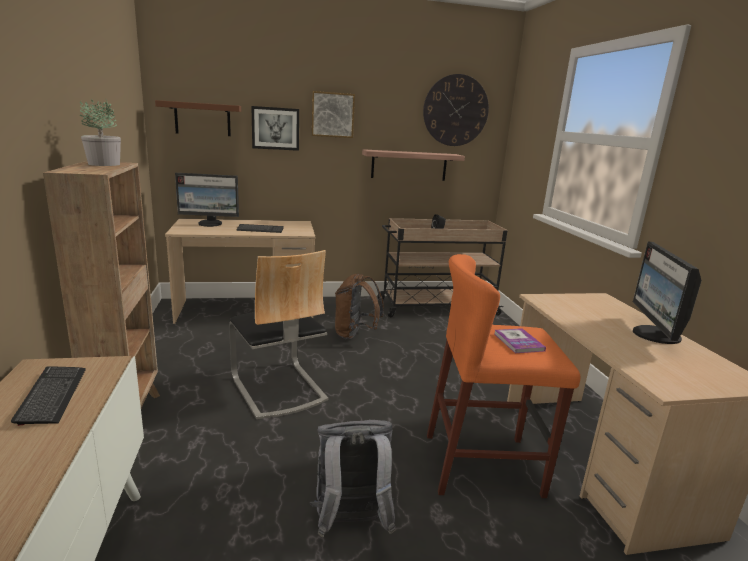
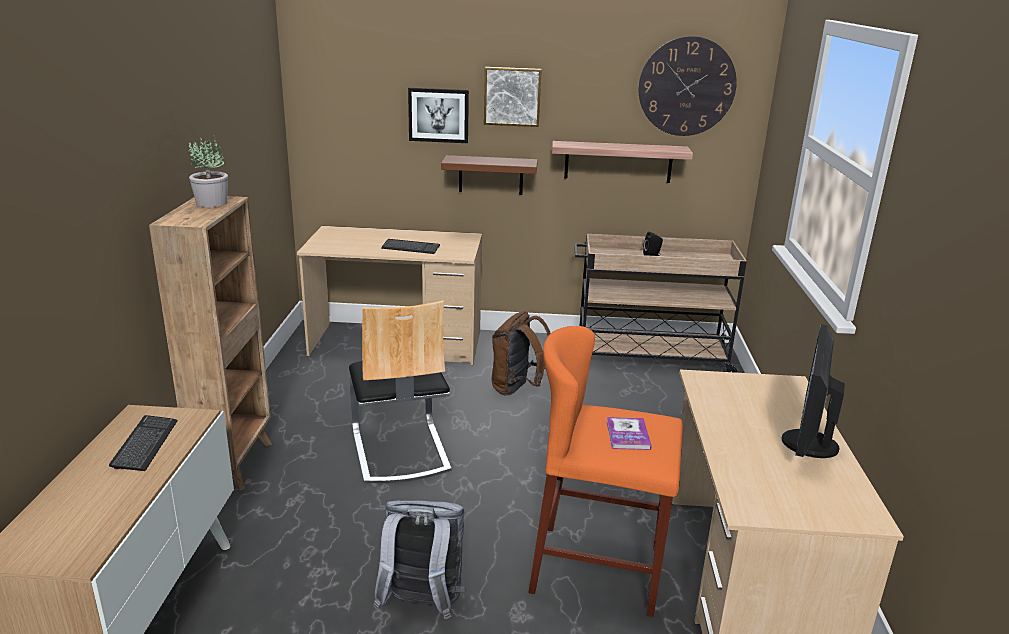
camera: 15 degrees right, 5 degrees up
(202, 119) = (350, 105): brown shelf -> brown shelf (491, 175)
(210, 224) = (354, 236): monitor -> none

